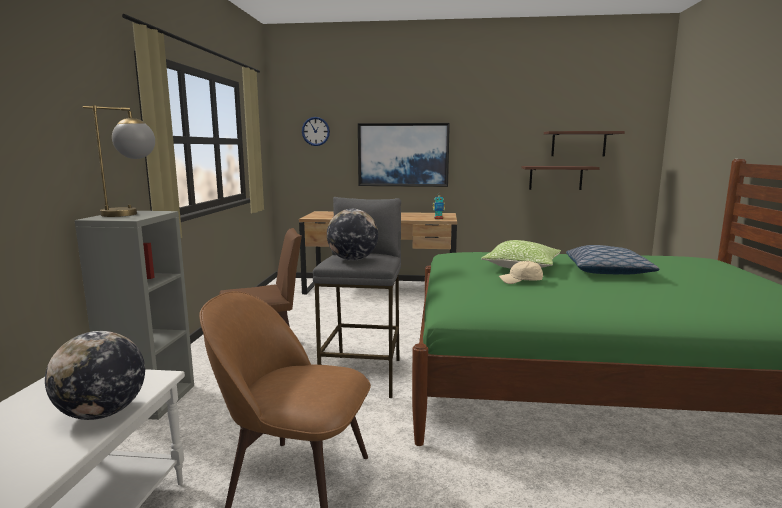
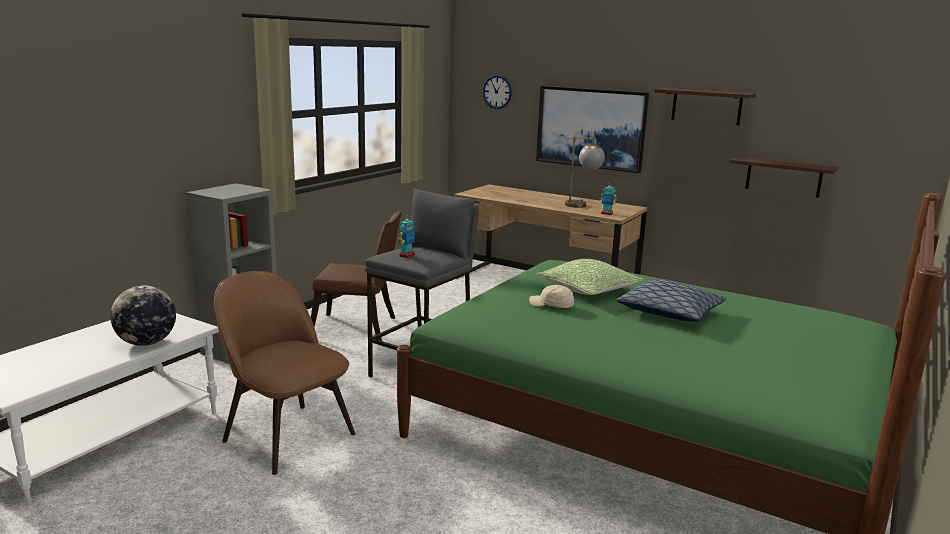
camera: 25 degrees right, 5 degrees up
(132, 213) = (234, 188): table lamp -> table lamp (582, 205)
(353, 260) = (407, 255): globe -> toy robot
(578, 144) = (820, 133): shelf -> shelf (706, 106)

